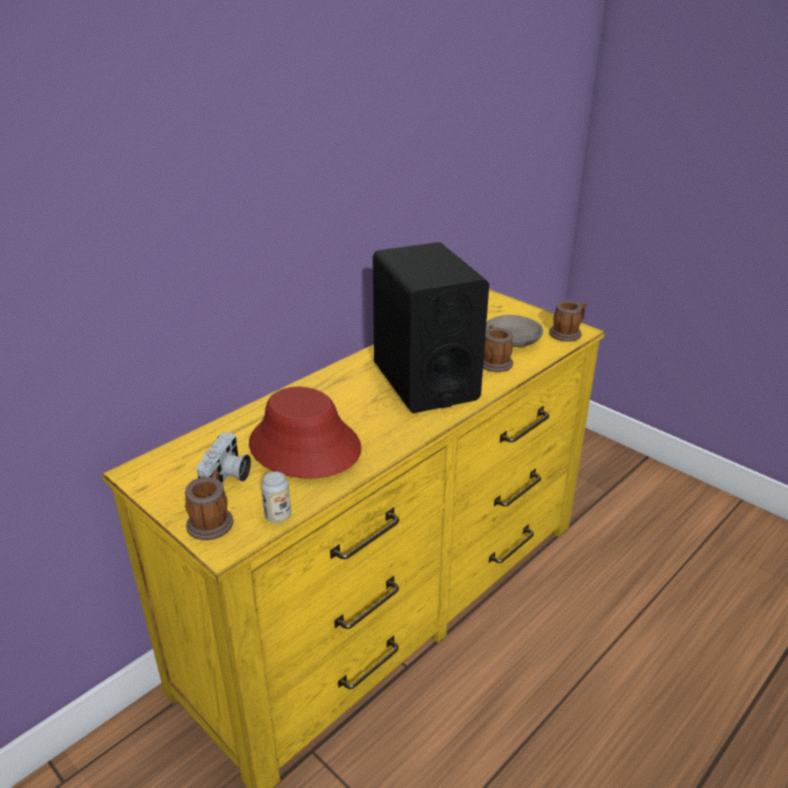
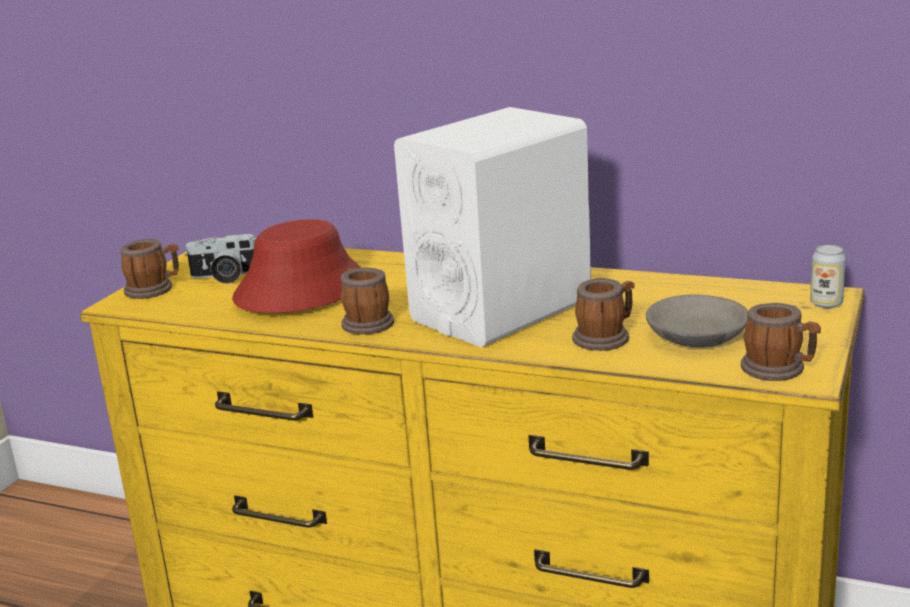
camera: 70 degrees right, 10 degrees down
(278, 516) = (172, 310): can -> can (826, 304)
(397, 431) = (365, 322): none -> mug
(425, 381) = (501, 310): black speaker -> white speaker

